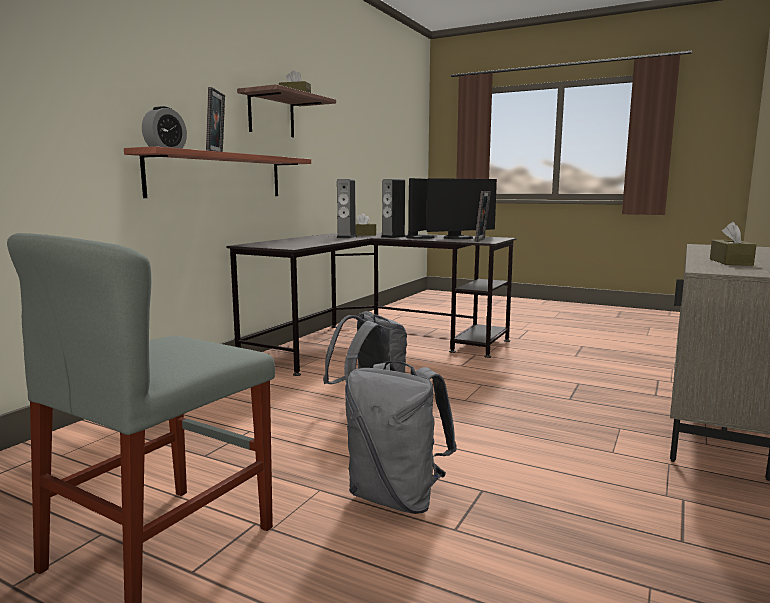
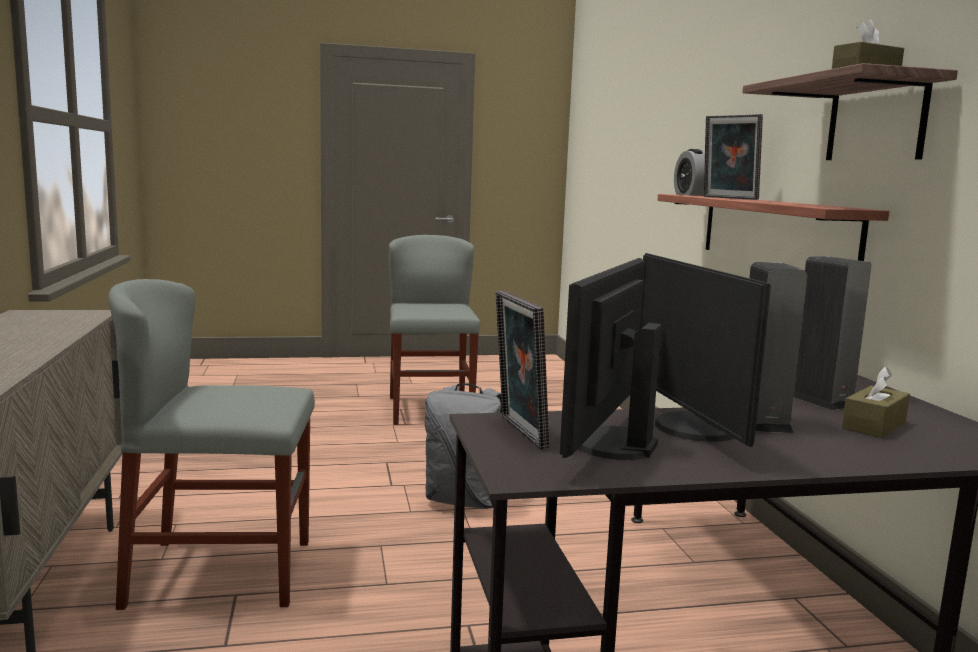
camera: 140 degrees right, 0 degrees up
(397, 498) = (342, 449): grey backpack -> none
(576, 410) = (221, 572): none -> grey chair
(730, 262) = (38, 329): brown tissue box -> none

